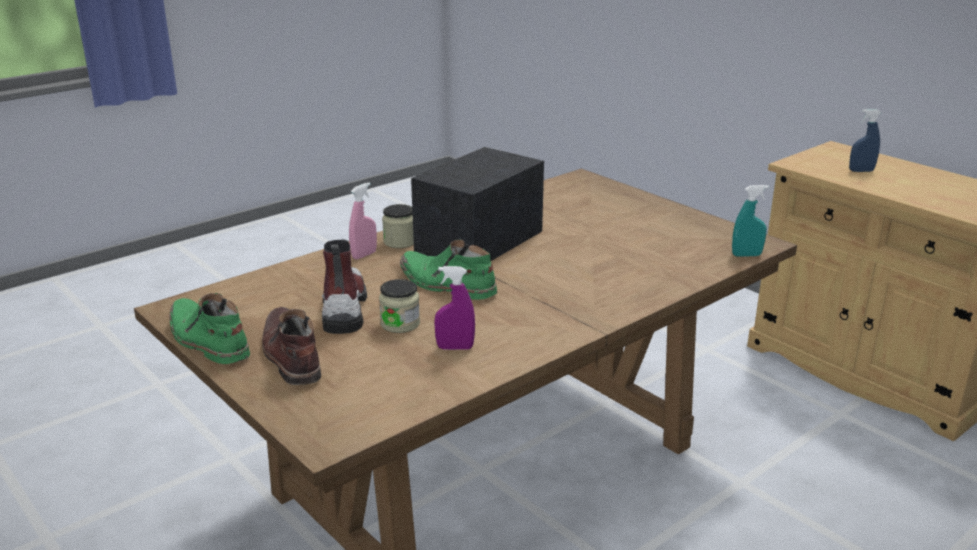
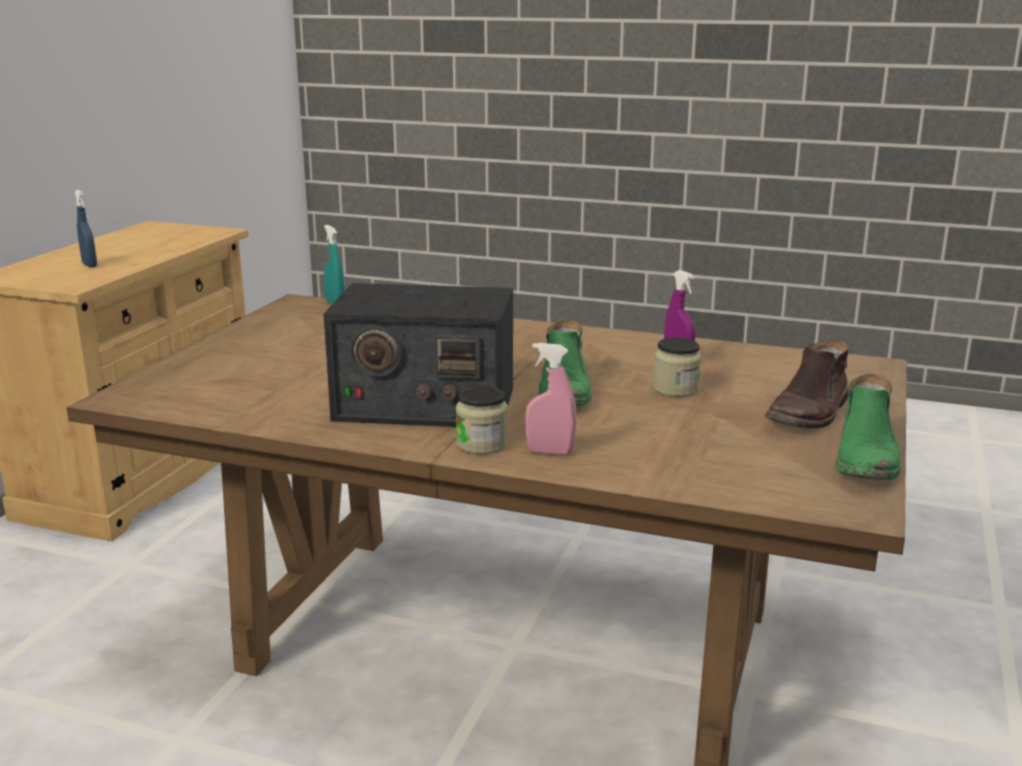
camera: 120 degrees left, 5 degrees down
(343, 309) = (692, 420): boot -> none

